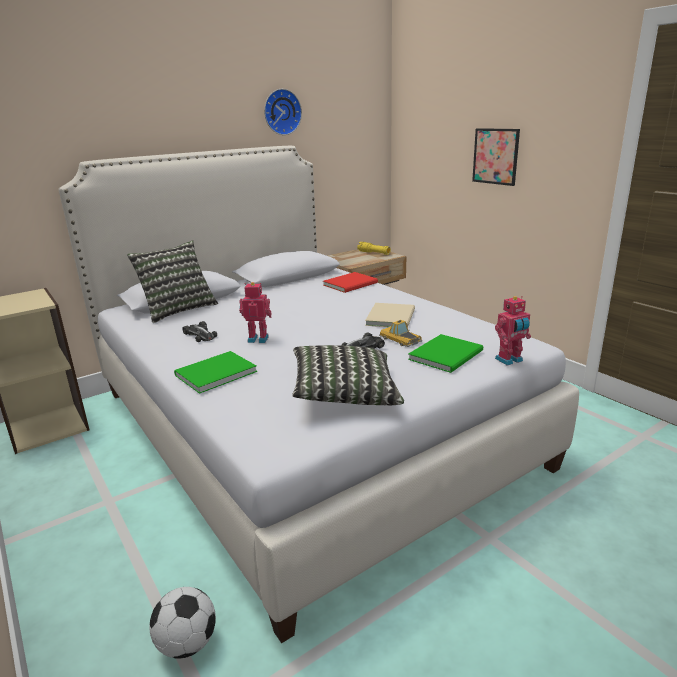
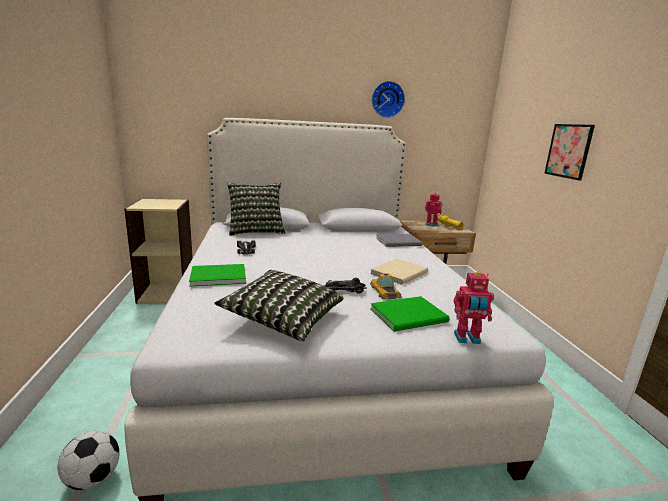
camera: 25 degrees right, 5 degrees down
(258, 338) = (278, 262): toy robot -> toy robot (431, 224)
(352, 284) = (400, 242): red book -> grey book

